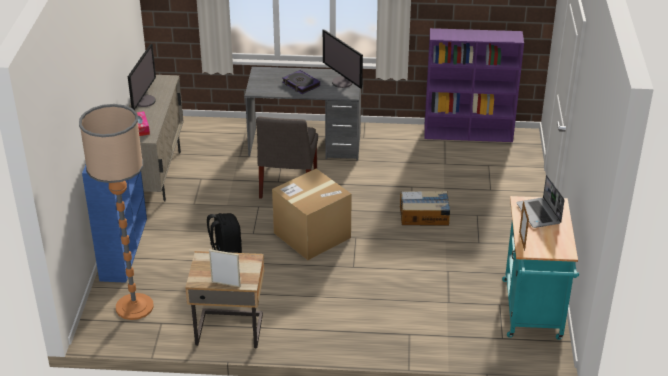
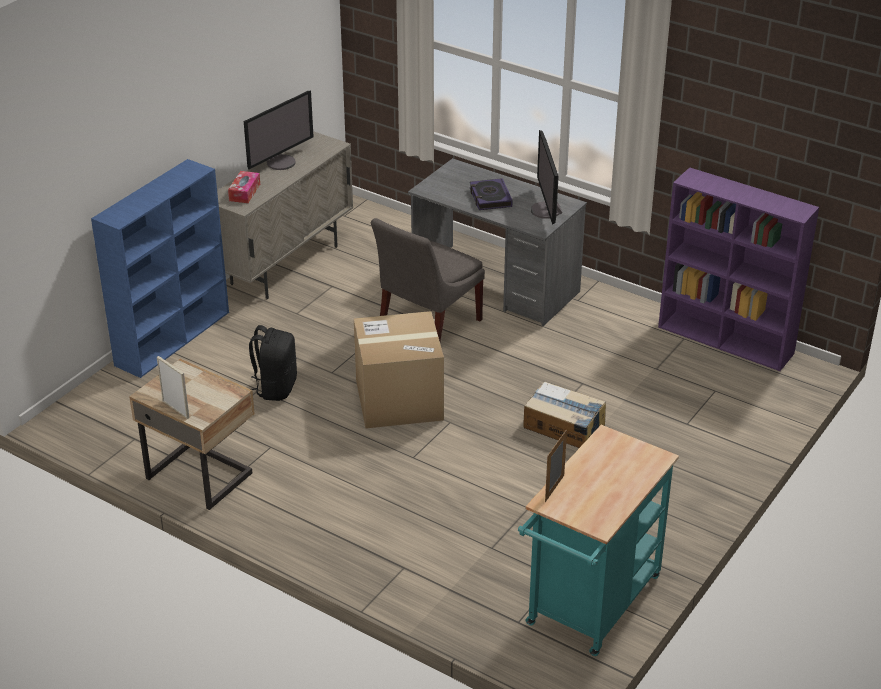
camera: 30 degrees right, 0 degrees up
(134, 307) = (124, 409): floor lamp -> none
(539, 214) = (616, 462): laptop -> none

